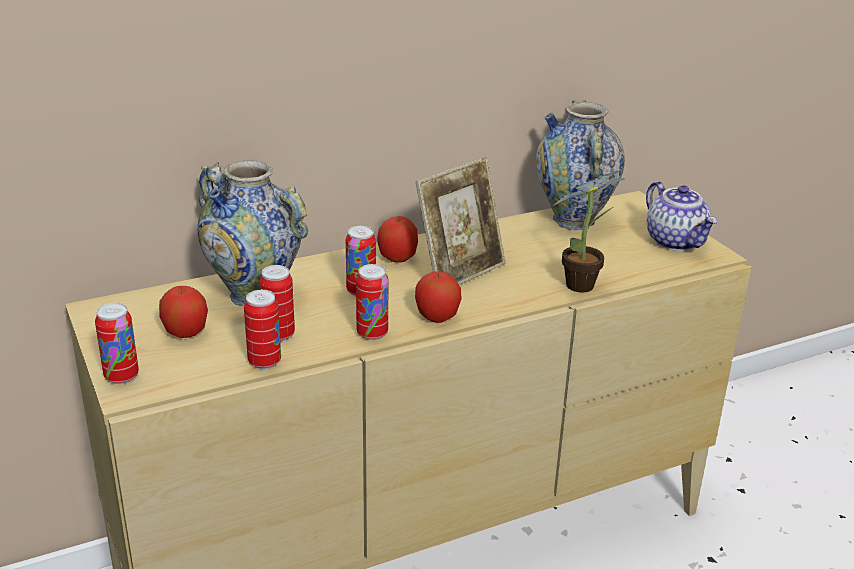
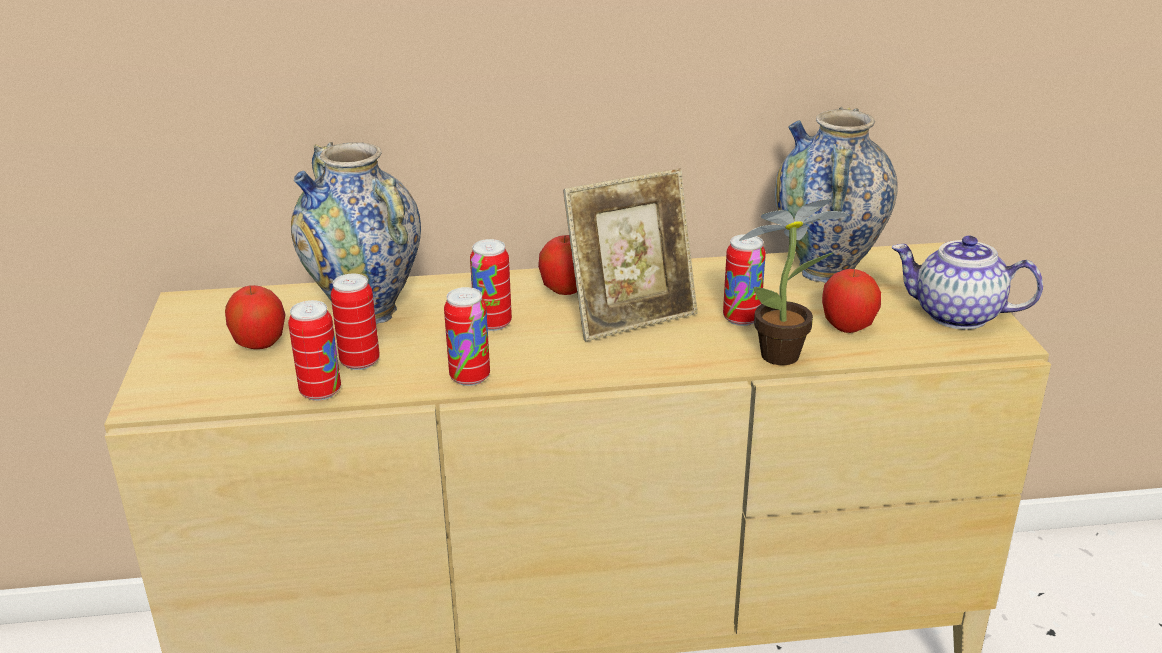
camera: 20 degrees right, 0 degrees up
(121, 376) = (155, 383): can -> can (741, 319)
(437, 317) = (564, 369): apple -> apple (847, 326)
(676, 241) = (956, 315): teapot -> teapot turned 120 degrees clockwise

